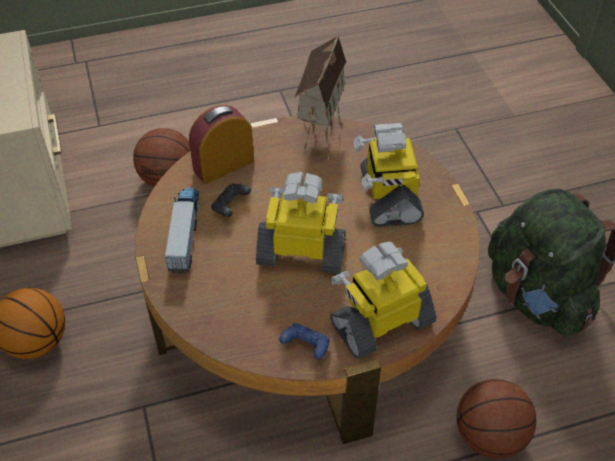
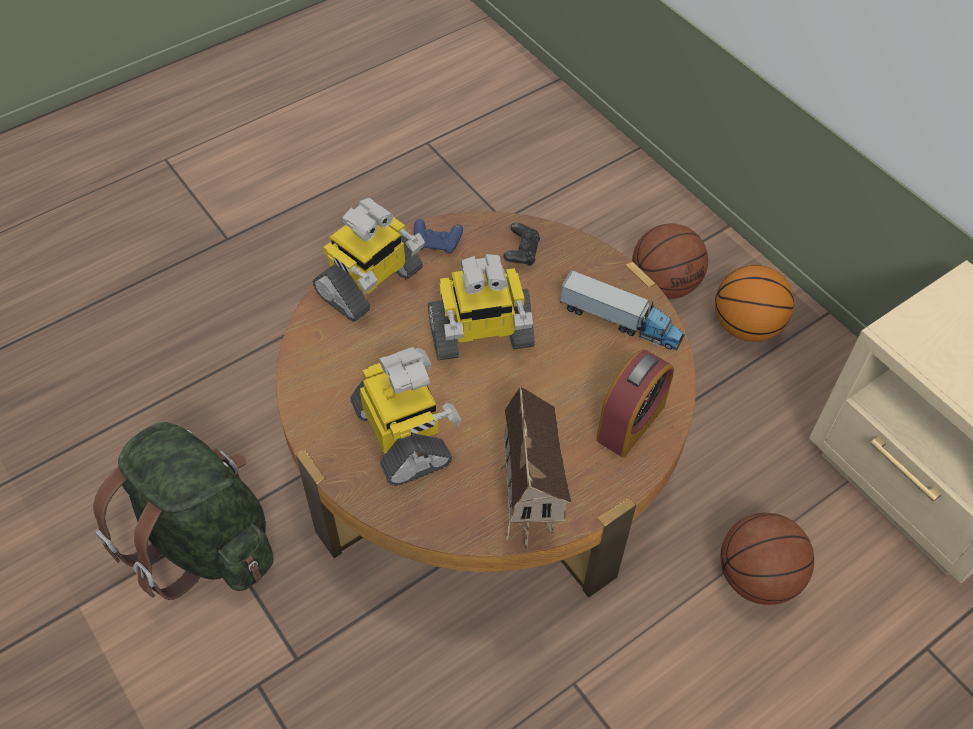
camera: 160 degrees right, 5 degrees up
(185, 233) = (620, 321): toy truck -> toy truck turned 45 degrees counterclockwise
(230, 206) = (589, 368): black game controller -> black game controller (521, 252)
(489, 436) = (254, 363): basketball -> basketball (664, 284)

